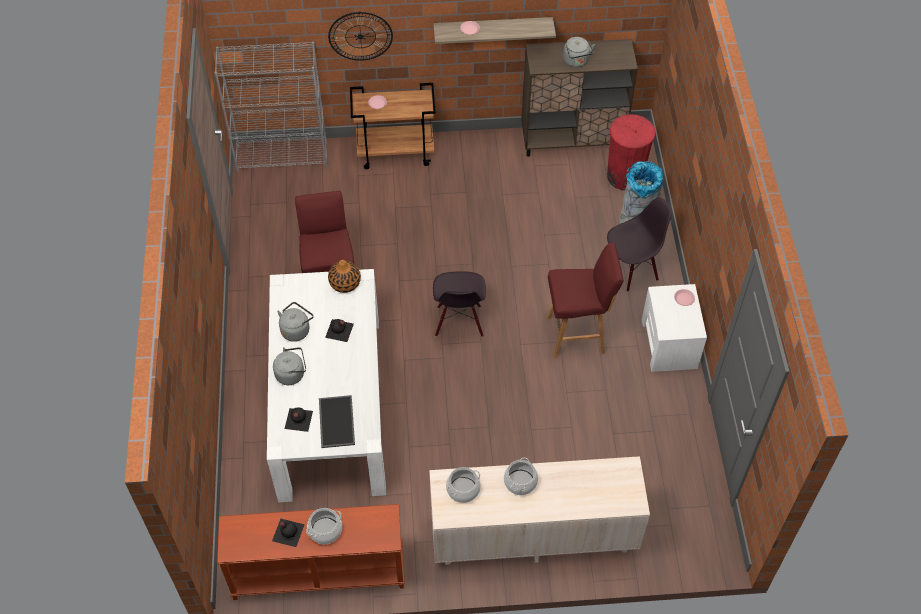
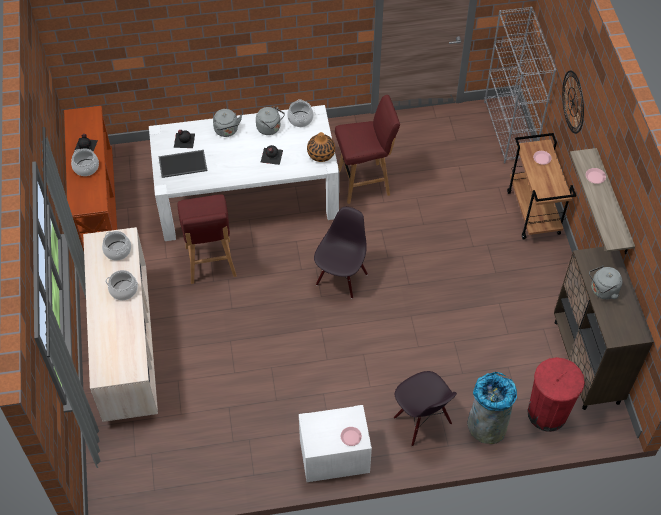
camera: 85 degrees right, 0 degrees up
(287, 299) = (300, 119): none -> cooking pot
(459, 321) = (341, 278): black chair -> black chair turned 120 degrees clockwise
(577, 335) = (336, 374): red stool -> red stool (210, 263)

